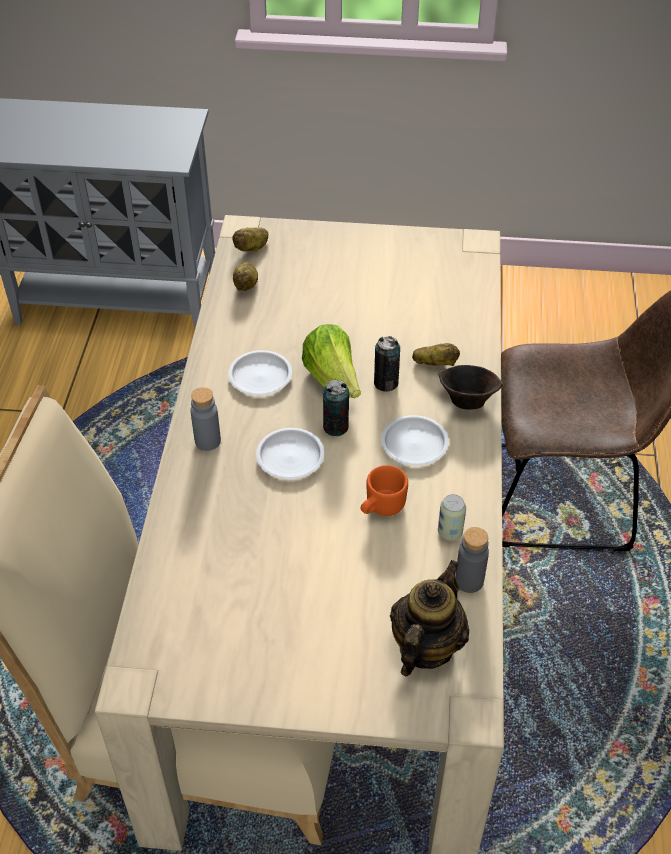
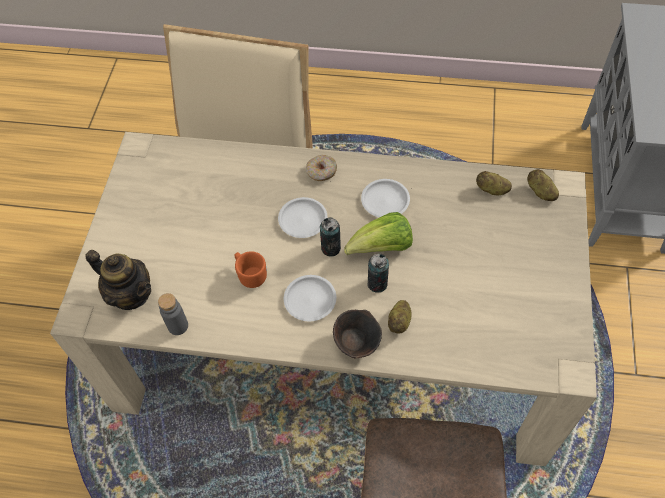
camera: 95 degrees right, 10 degrees up
(207, 441) = (321, 172): grey bottle -> donut
(450, 532) = (222, 317): can -> none

